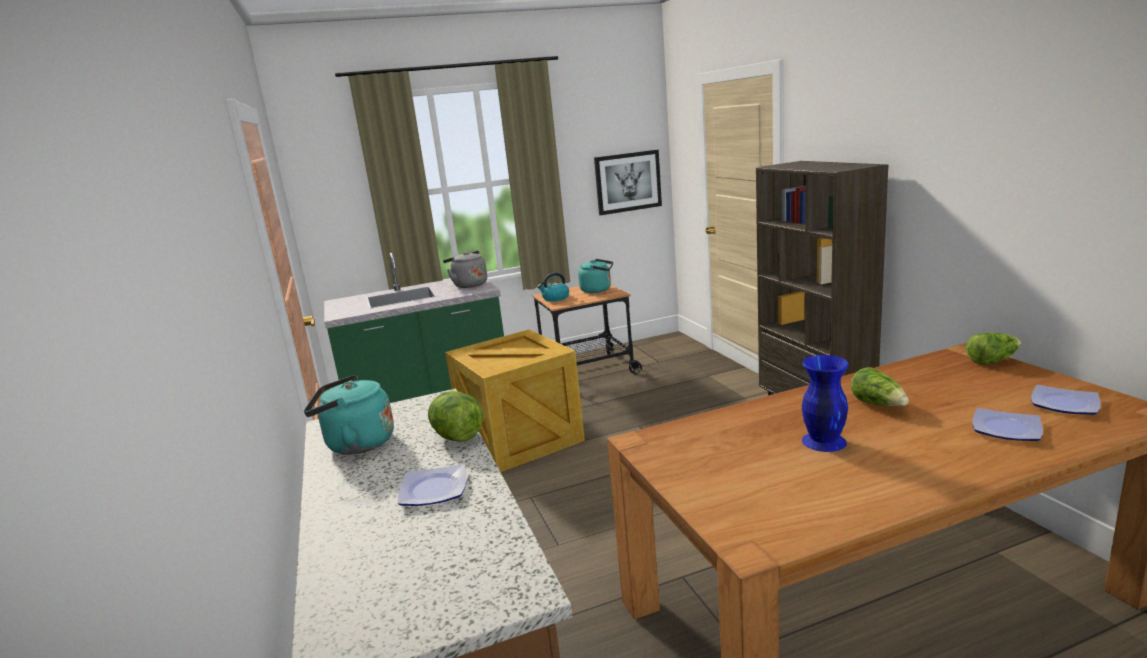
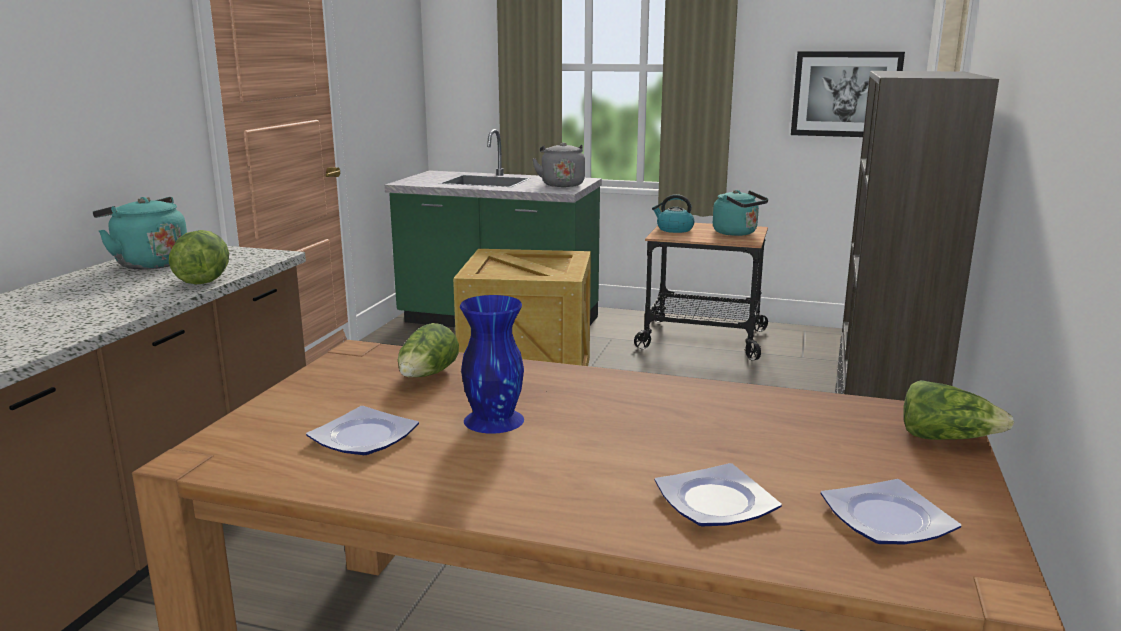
camera: 35 degrees right, 0 degrees up
(435, 490) = (93, 306): plate -> plate (364, 438)
(878, 405) = (649, 417): lettuce -> lettuce (427, 376)

